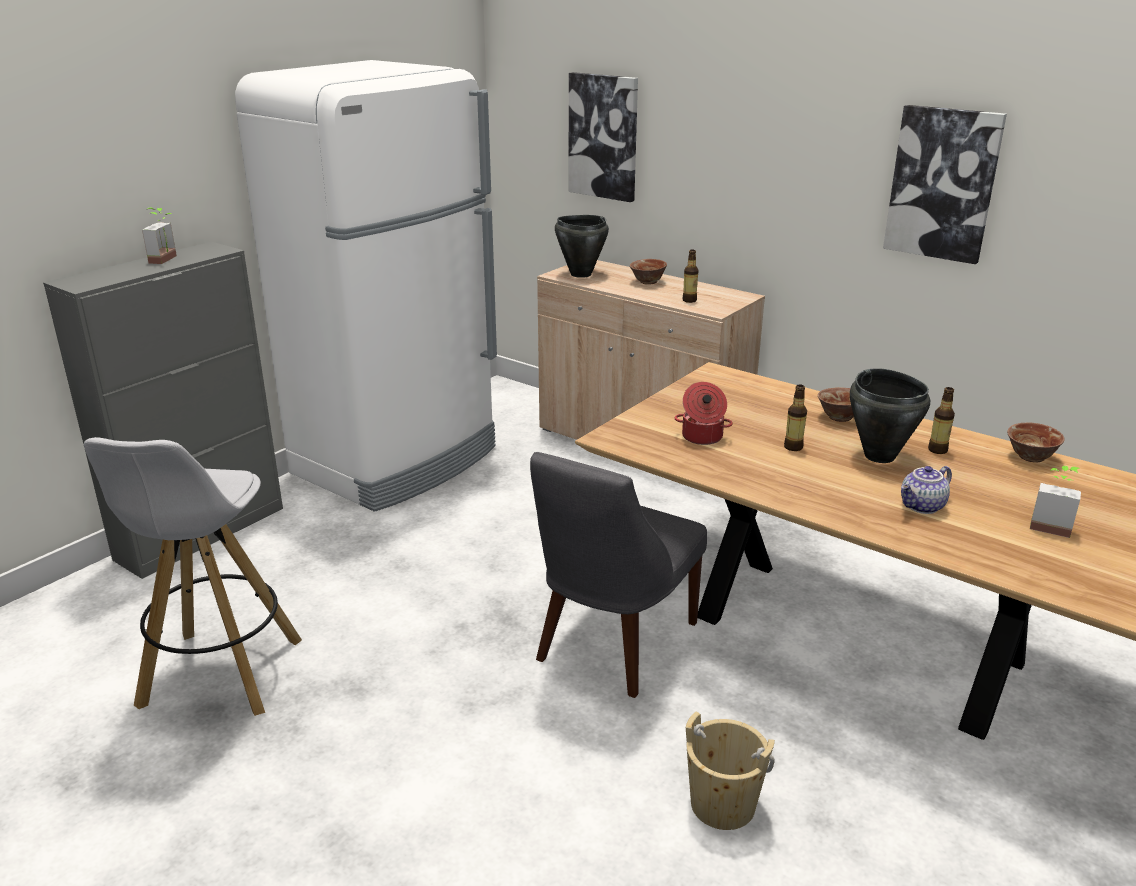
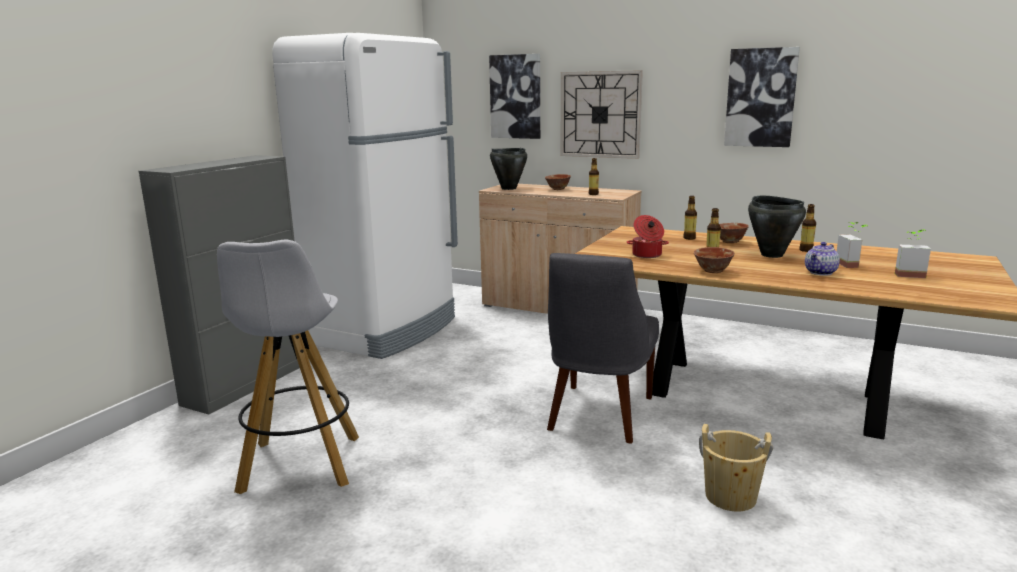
camera: 10 degrees left, 10 degrees down
(168, 260) = (230, 160): potted plant -> potted plant (851, 264)
(716, 178) = (600, 114): none -> wall clock
(786, 403) = (689, 238): none -> bottle
(1031, 457) = (867, 249): bowl -> bowl (713, 271)

